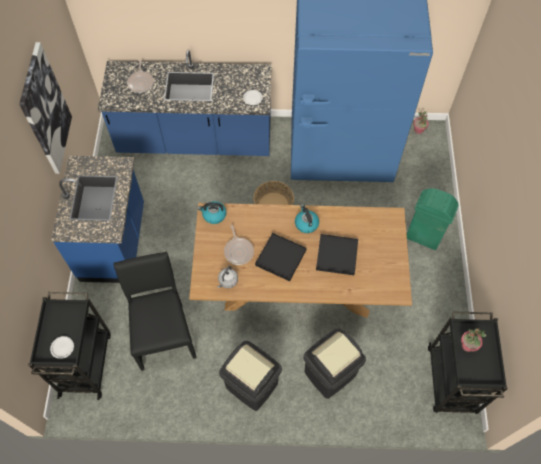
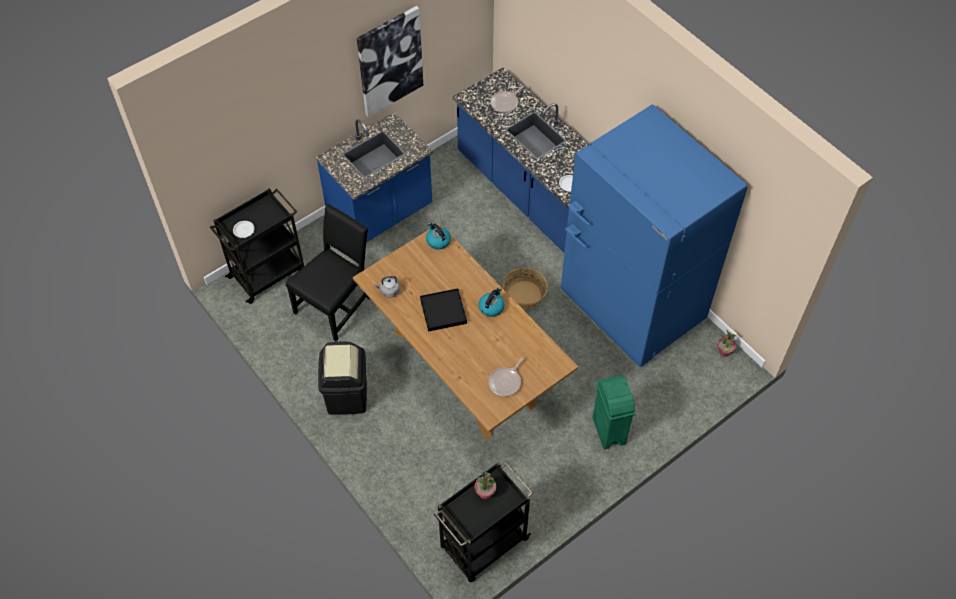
camera: 50 degrees right, 5 degrees down
(238, 251) = (422, 279): frying pan -> frying pan (506, 382)
(330, 373) = (407, 445): black trash can -> none
(337, 255) = (483, 348): black tray -> none

